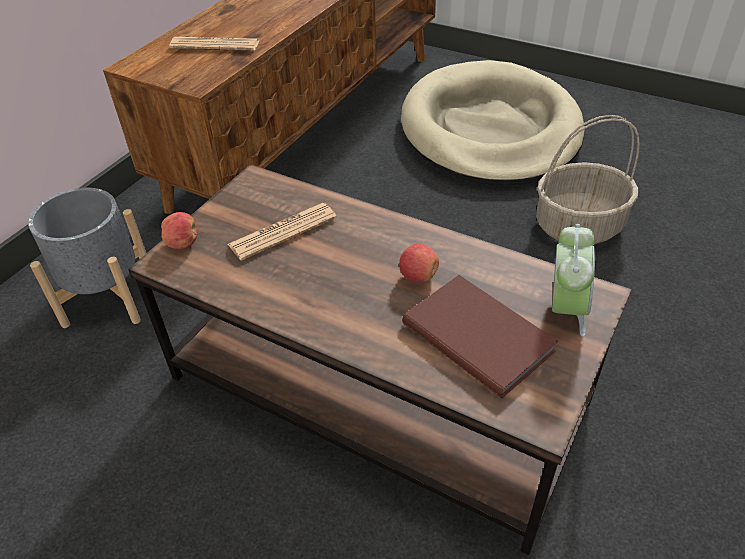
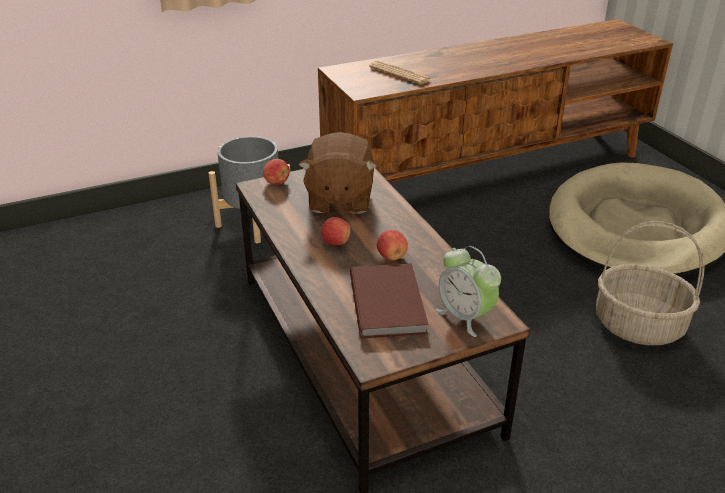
camera: 35 degrees right, 10 degrees down
(283, 232) = (339, 199): newspaper -> brown plush toy
(340, 290) = (335, 242): none -> apple
(565, 309) = (465, 316): alarm clock -> alarm clock turned 90 degrees clockwise

